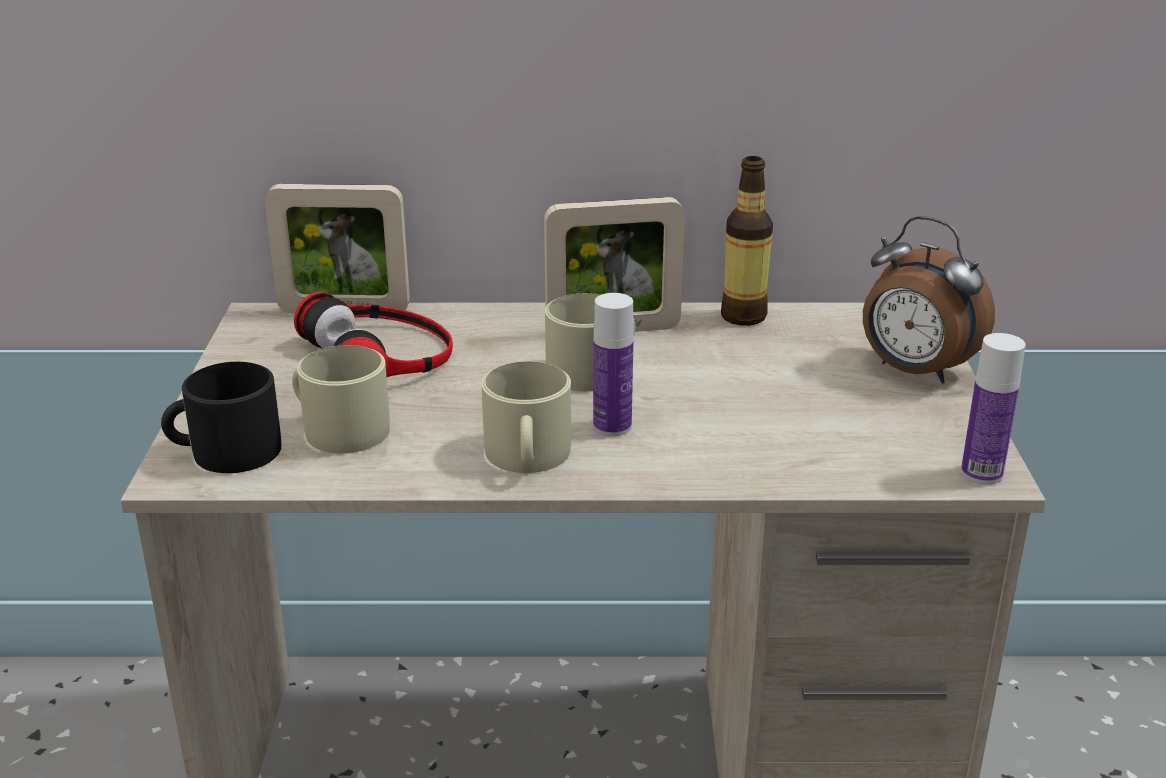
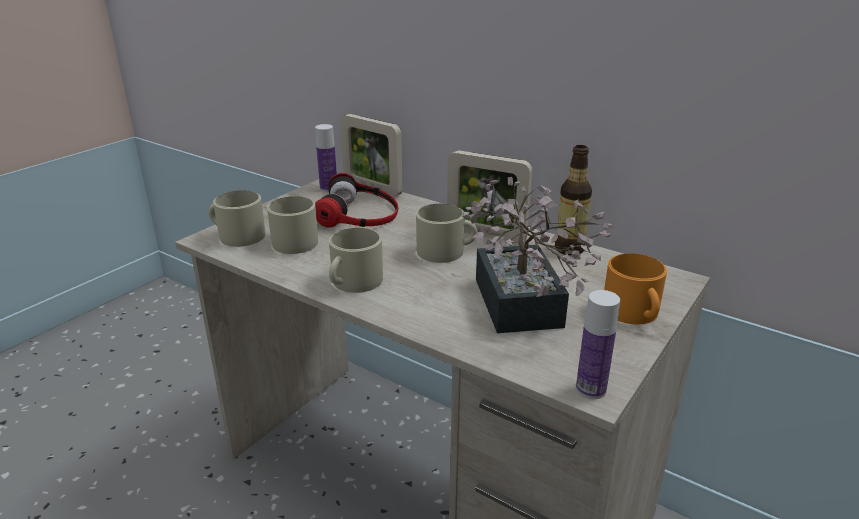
camera: 35 degrees right, 0 degrees up
(225, 452) = (237, 235): black mug -> beige mug
(612, 427) = (414, 283): bottle -> bottle (328, 188)
(790, 414) = (519, 310): none -> potted plant
(914, 372) = (634, 313): alarm clock -> orange mug

